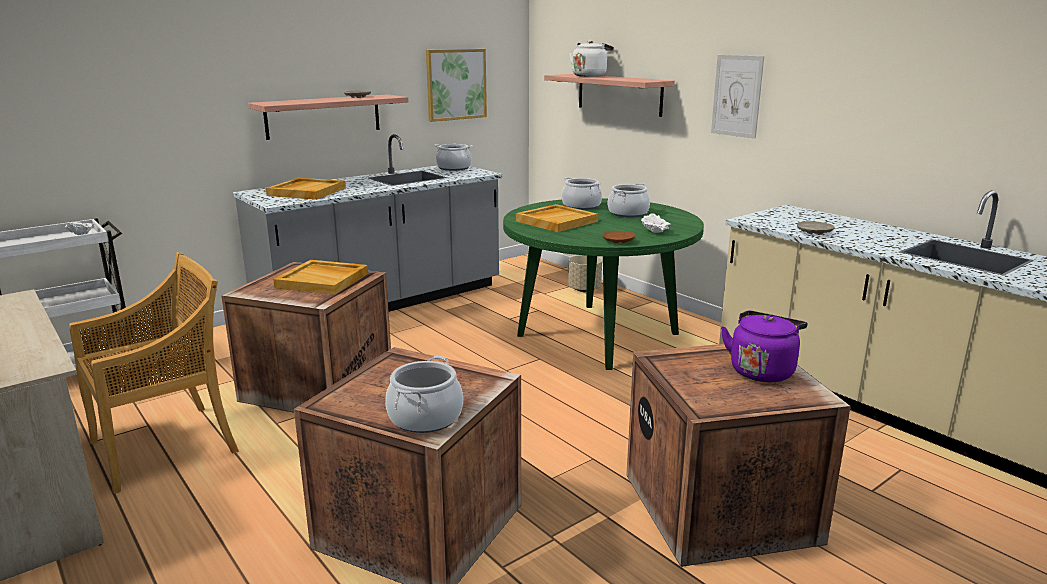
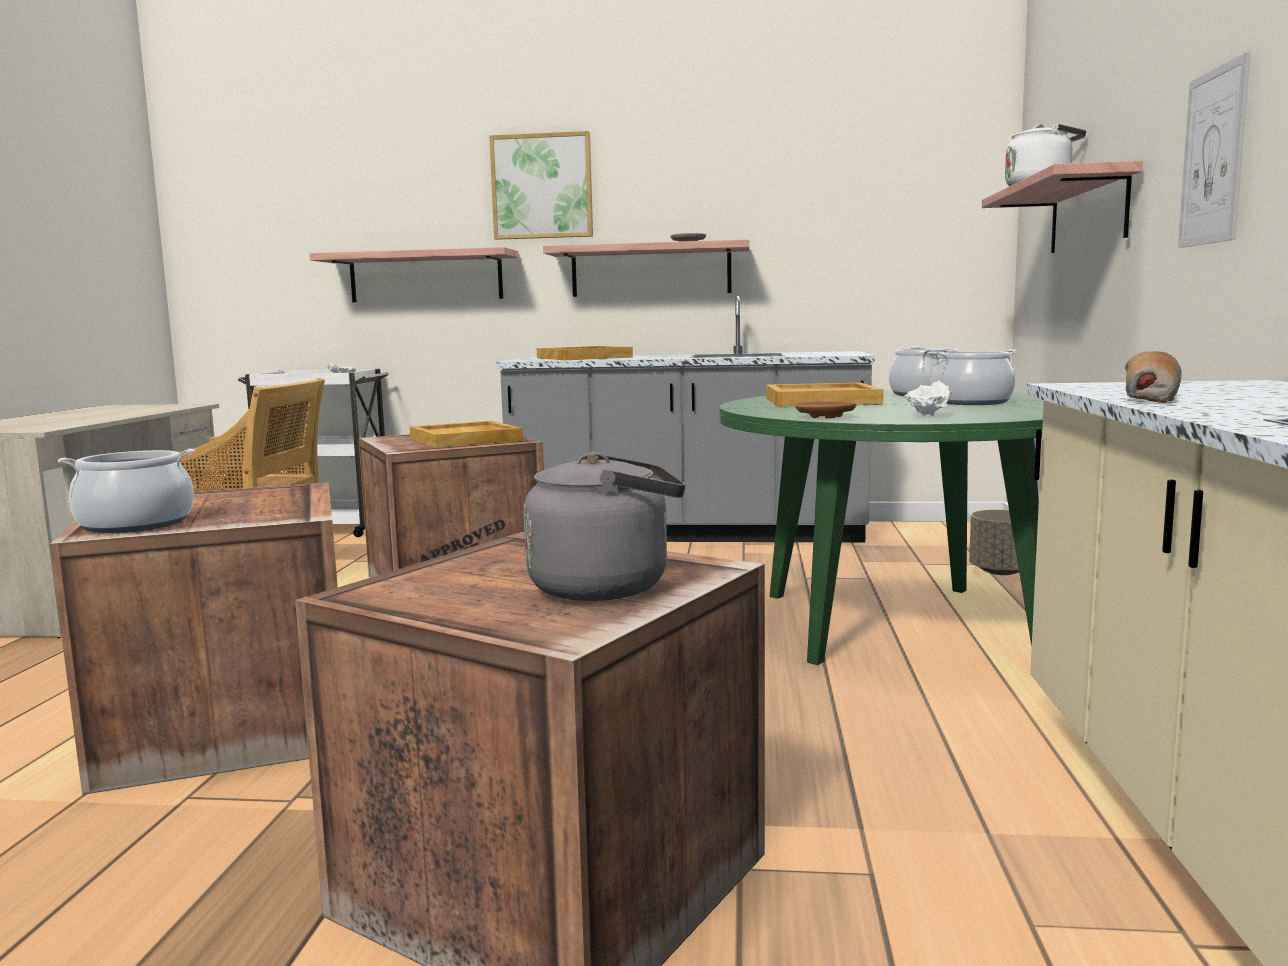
camera: 45 degrees right, 10 degrees down
(132, 131) = (426, 277): none -> shelf
(454, 168) = (831, 352): cooking pot -> none
(456, 84) = (867, 231): picture -> picture (542, 186)
(762, 370) = (608, 587): purple kettle -> grey kettle
(814, 232) = (1150, 396): beige plate -> bread

